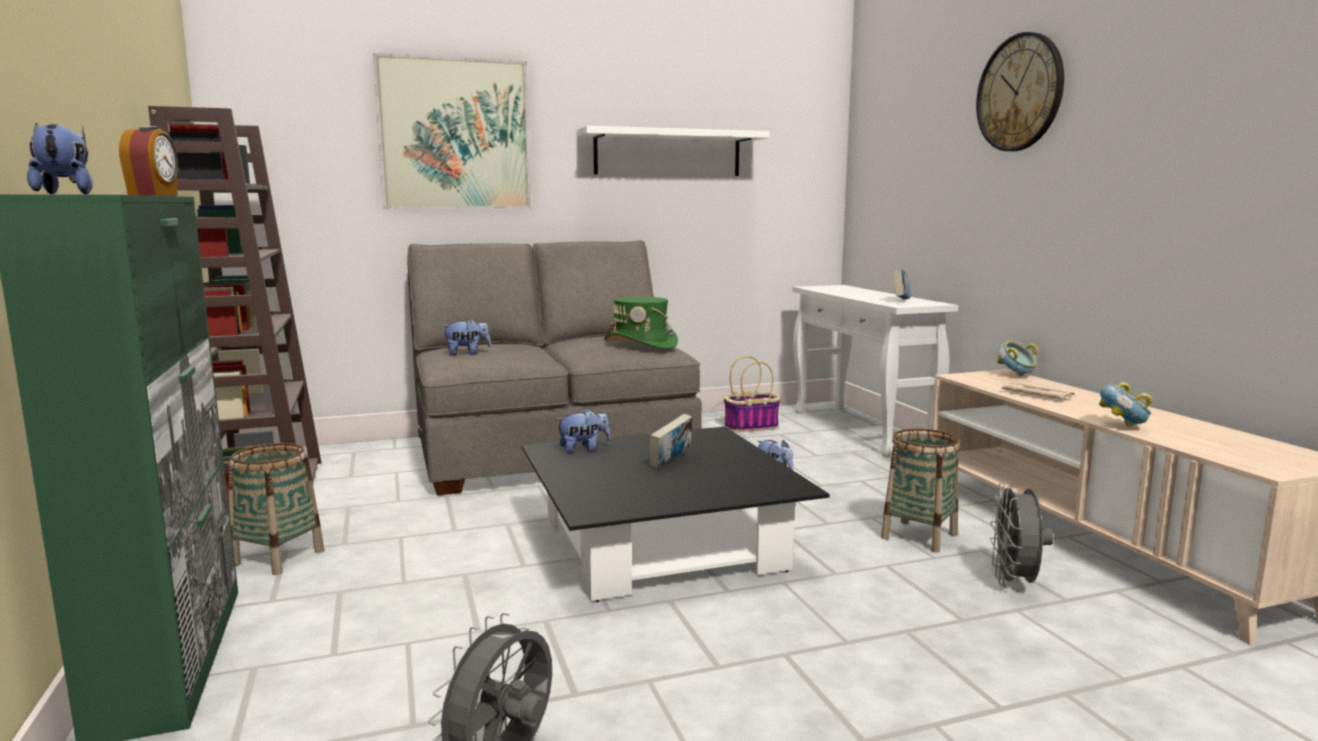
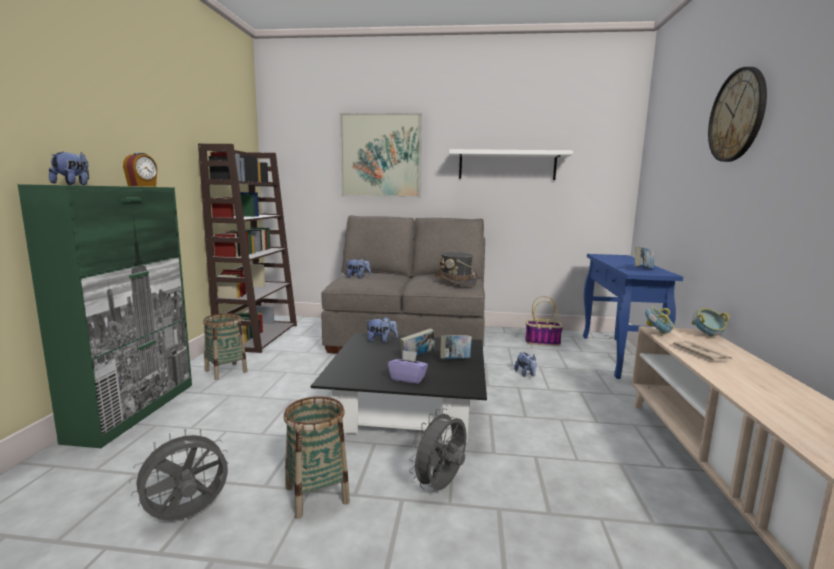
camera: 25 degrees right, 0 degrees up
(641, 344) = (456, 282): green hat -> grey hat
(698, 491) = (408, 378): none -> purple tissue box
(728, 457) = (455, 360): none -> book
(861, 431) = (617, 357): white console table -> blue console table
(919, 536) = (581, 441): basket -> basket (316, 494)
(1014, 583) = (621, 497): grey fan -> grey fan (441, 487)
(1122, 426) = (740, 393): bowl -> bowl (657, 333)

